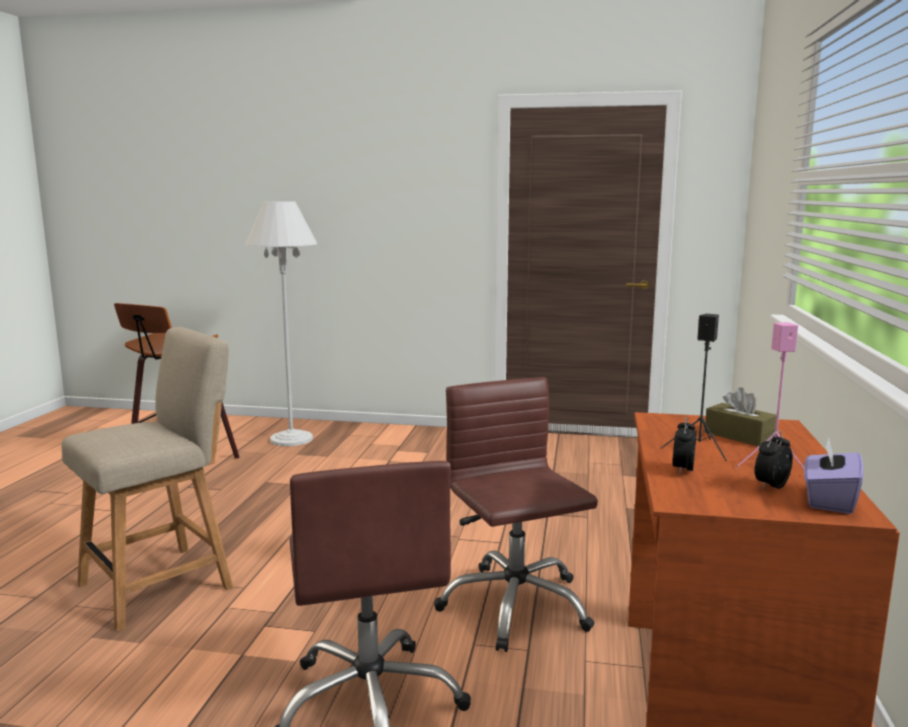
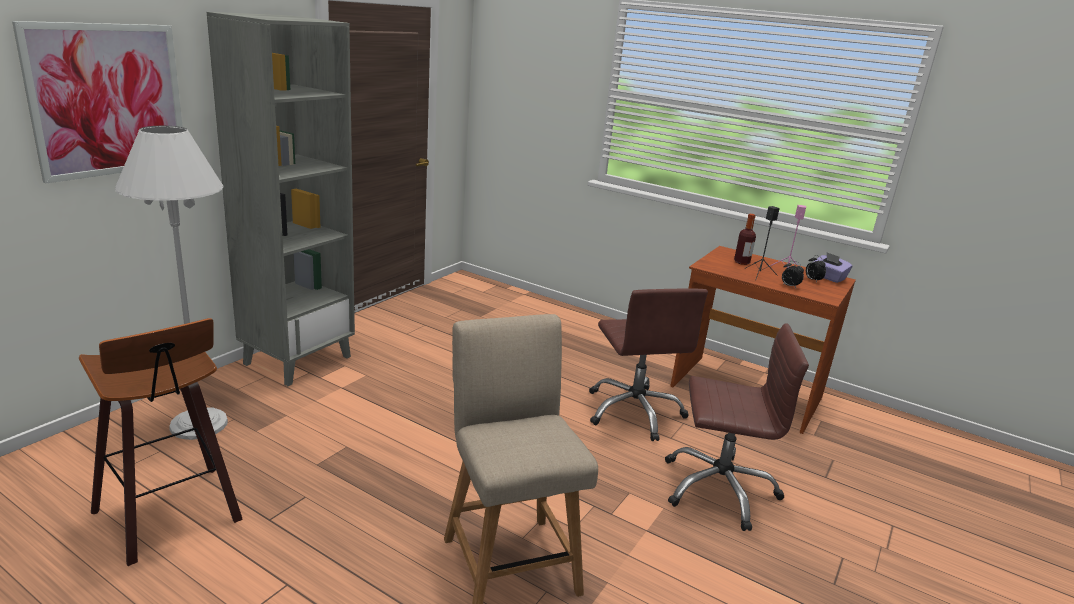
camera: 70 degrees left, 10 degrees up
(307, 190) = (108, 100): none -> picture
(416, 437) = (298, 360): none -> grey bookcase
(514, 606) = (634, 412): brown office chair -> brown office chair turned 105 degrees counterclockwise
(739, 436) = (741, 262): brown tissue box -> bottle

